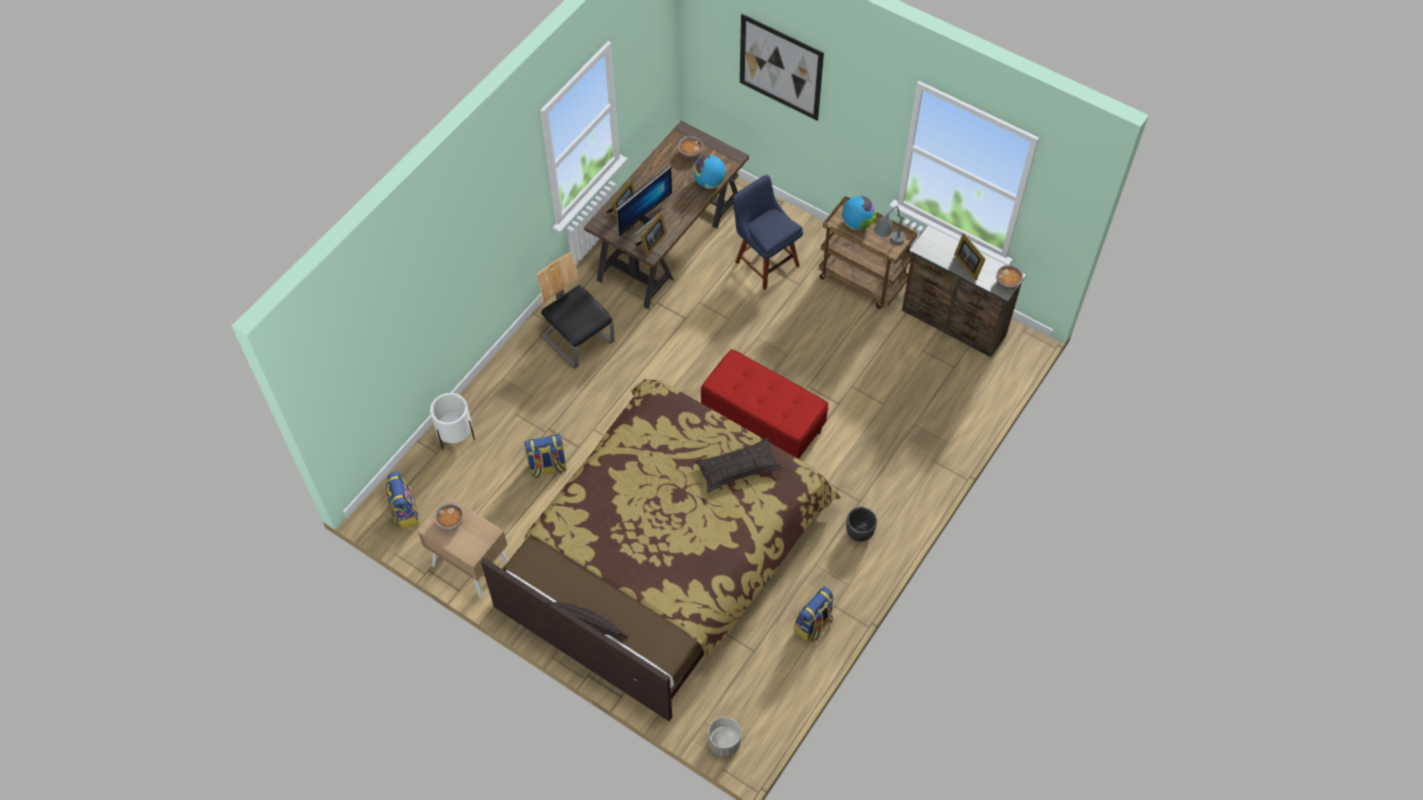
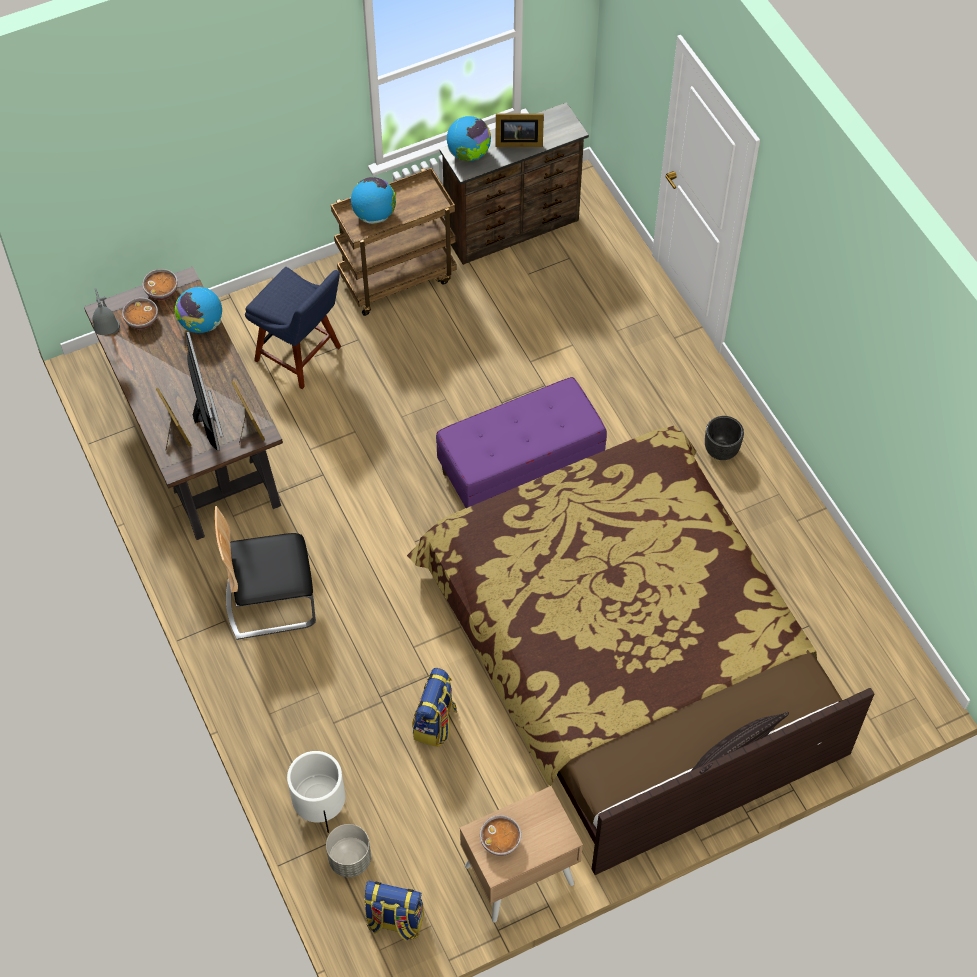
camera: 60 degrees left, 0 degrees up
(724, 743) = (906, 711): grey planter -> grey planter (350, 859)
(738, 468) = (615, 499): pillow -> none
(762, 422) = (520, 469): red bench -> purple bench
(765, 262) = (301, 356): blue chair -> blue chair turned 135 degrees counterclockwise
(780, 67) = (179, 129): picture -> none
(813, 625) = (809, 552): backpack -> none
(887, 246) = (426, 205): grey table lamp -> grey table lamp (112, 343)
(936, 243) = (469, 154): none -> globe
(1008, 282) = (565, 122): bowl -> bowl (162, 291)

